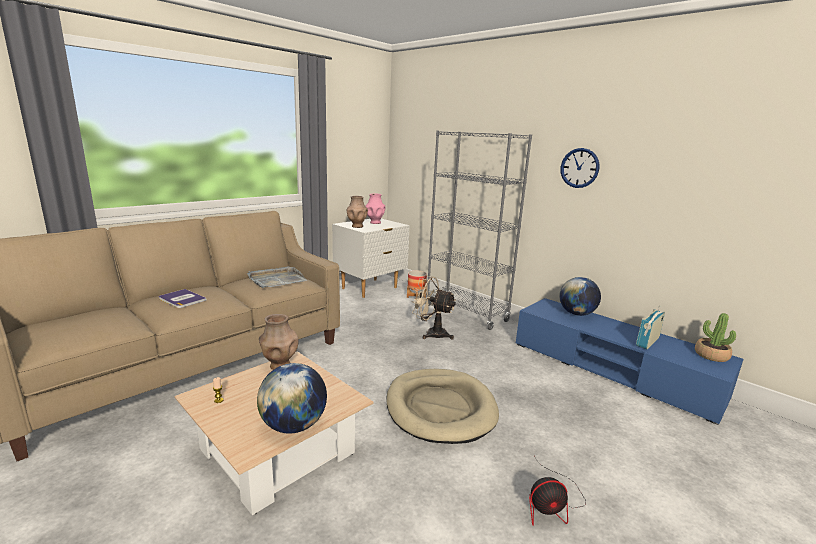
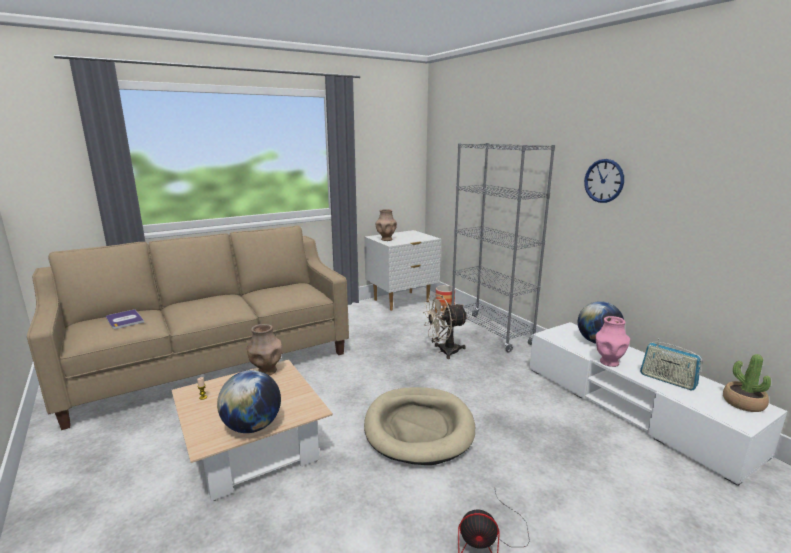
camera: 15 degrees right, 0 degrees up
(182, 299) = (201, 305): book -> book (124, 320)
(276, 280) = (289, 291): grey tray -> none
(375, 223) = (407, 235): pink vase -> pink vase (608, 362)
(431, 333) = (444, 351): beige fan -> beige fan turned 60 degrees counterclockwise
(612, 369) = (632, 408): blue tv stand -> white tv stand
(647, 342) = (667, 380): radio -> radio turned 105 degrees counterclockwise

